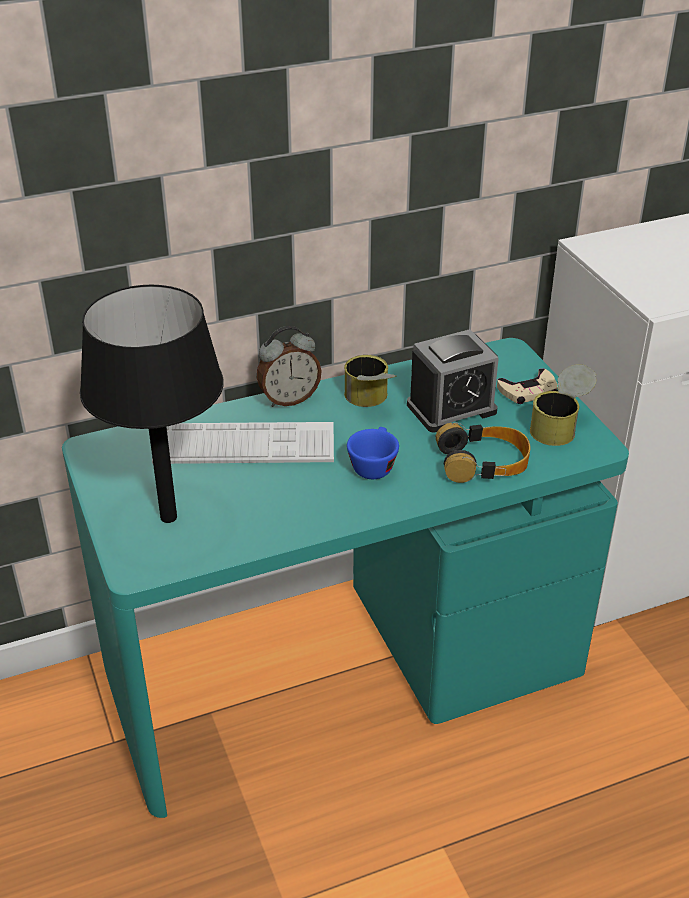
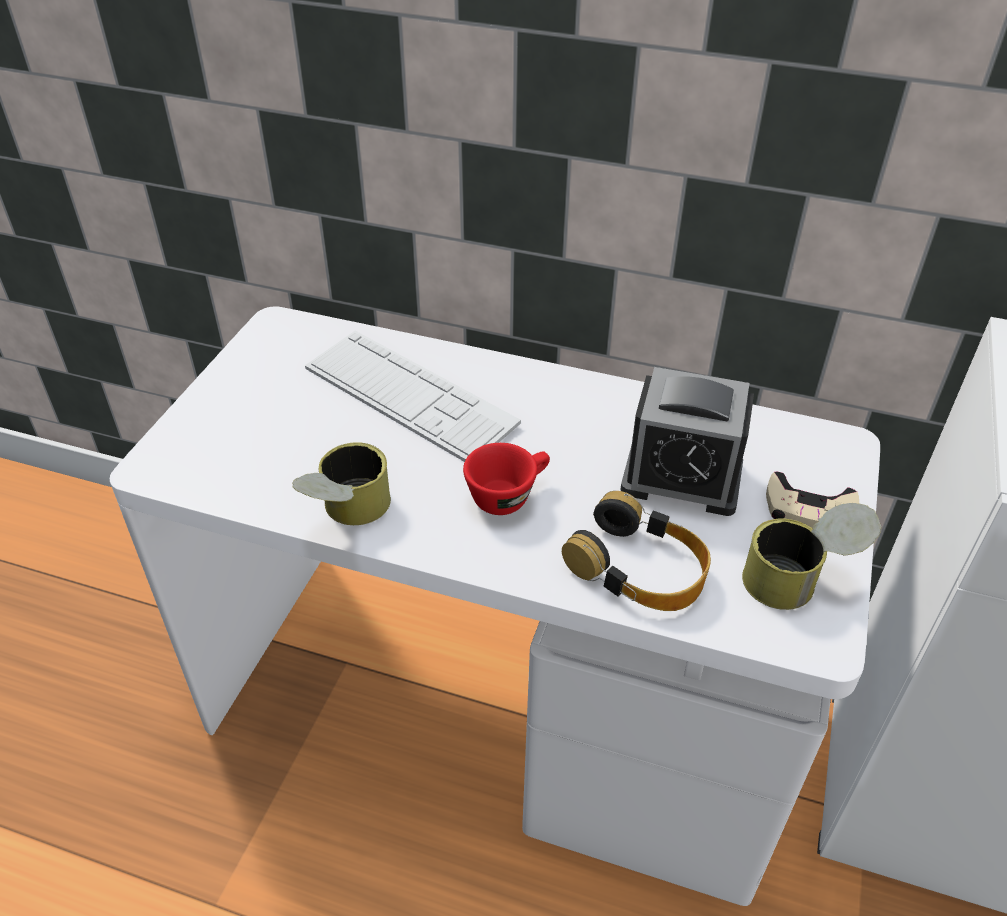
camera: 40 degrees right, 5 degrees up
(169, 517) = (248, 432): black table lamp -> none
(289, 399) = (514, 371): alarm clock -> none
(344, 668) = (503, 705): turquoise desk -> white desk
(369, 402) = (594, 419): can -> can (346, 515)
(373, 465) = (508, 495): blue cup -> red cup

